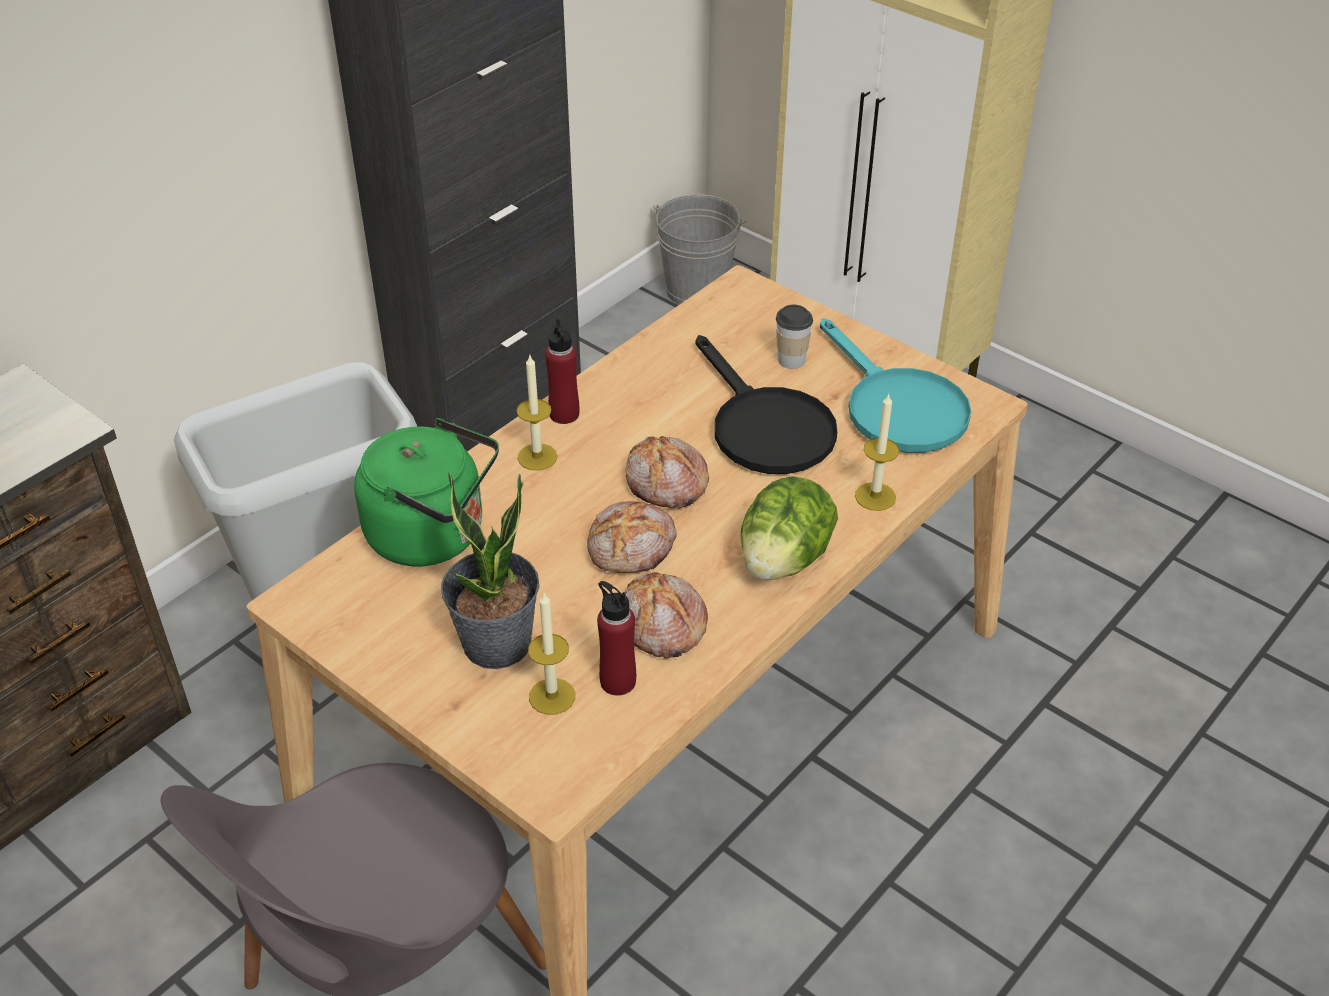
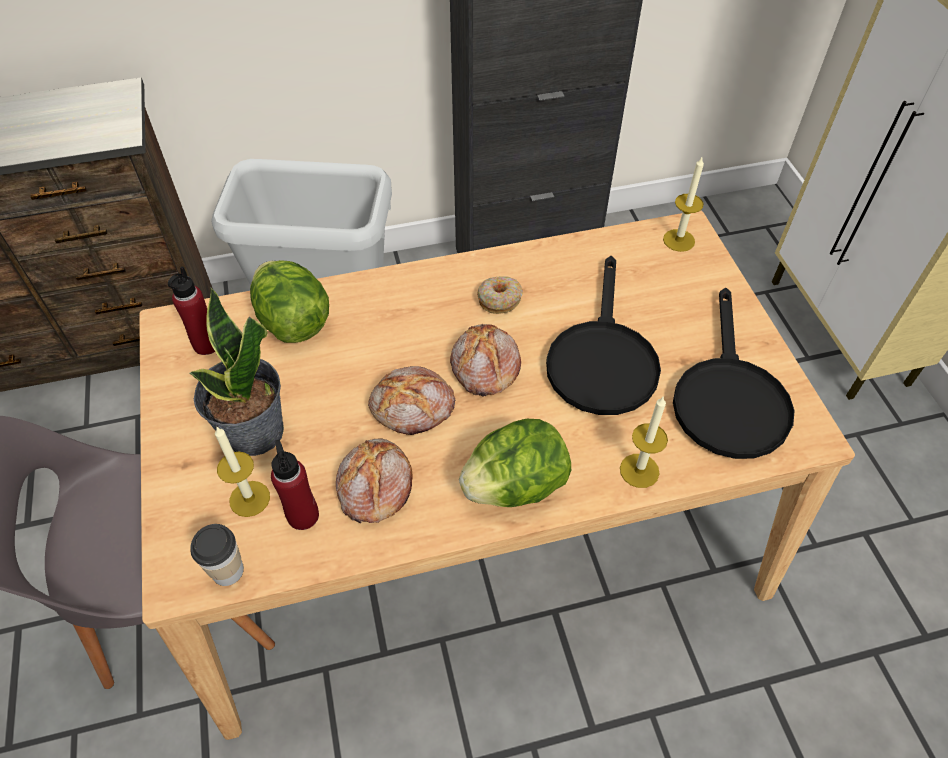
camera: 35 degrees right, 10 degrees up
(434, 535) = (293, 322): green kettle -> lettuce
(537, 457) = (414, 297): candle -> candle (679, 240)
(564, 414) = (462, 272): red bottle -> red bottle (206, 344)
(623, 421) = (499, 299): none -> donut
(697, 290) = (743, 215): grey bucket -> none
(791, 360) = (674, 311): cup -> cup (227, 570)
(896, 407) = (727, 397): turquoise frying pan -> black frying pan

